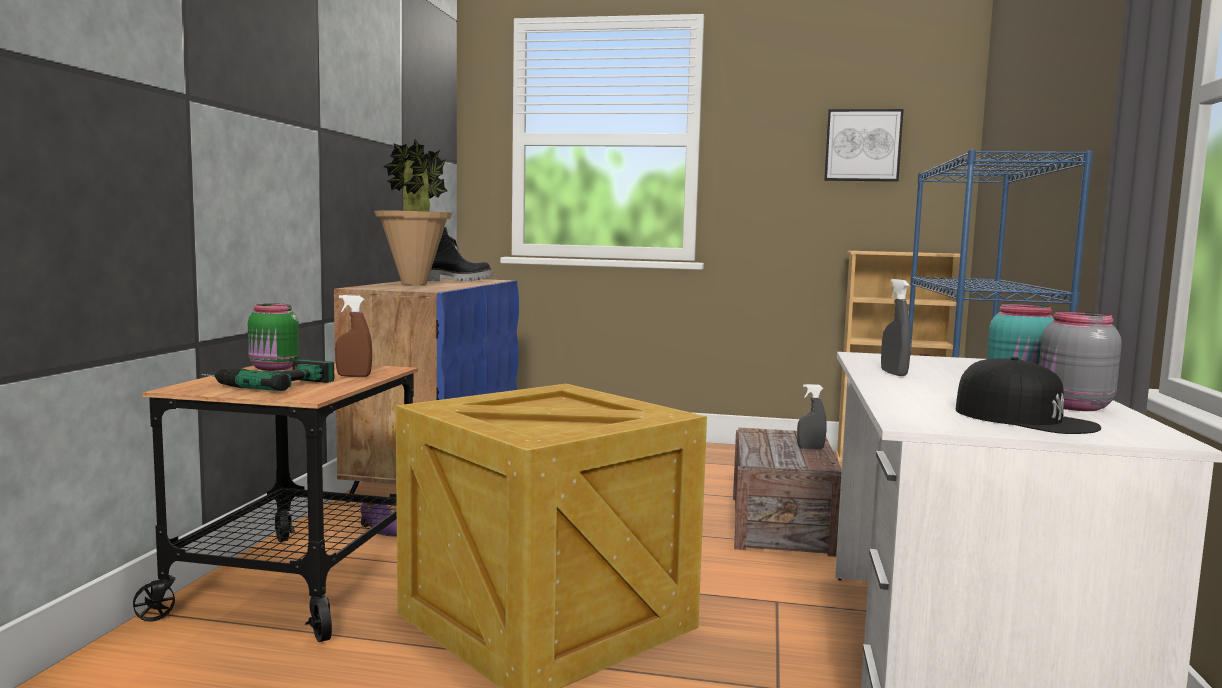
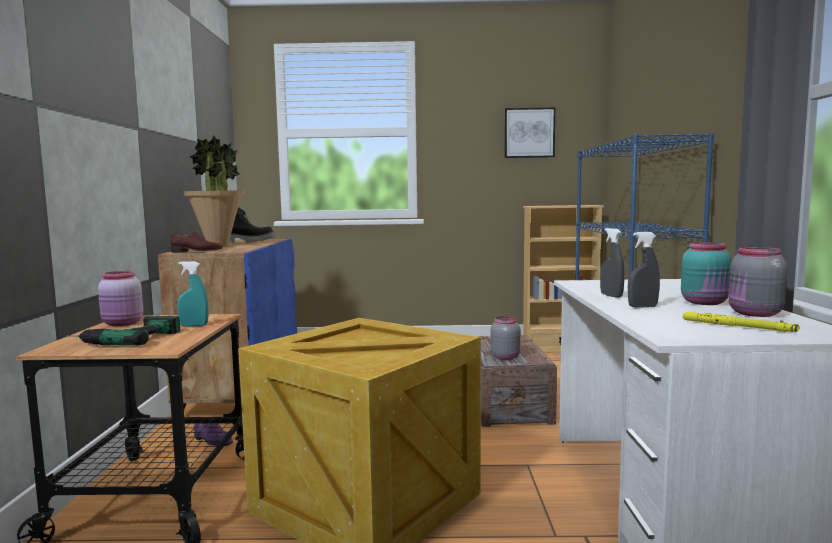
camera: 10 degrees left, 0 degrees up
(274, 368) = (123, 324): green jar -> pink jar
(354, 376) = (194, 325): brown spray bottle -> turquoise spray bottle
(382, 288) = (197, 251): none -> brown shoe
(777, 457) = (505, 357): none -> grey jar
(810, 448) = (524, 348): grey spray bottle -> grey spray bottle (642, 306)
(1024, 418) = (737, 326): black cap -> yellow flashlight

